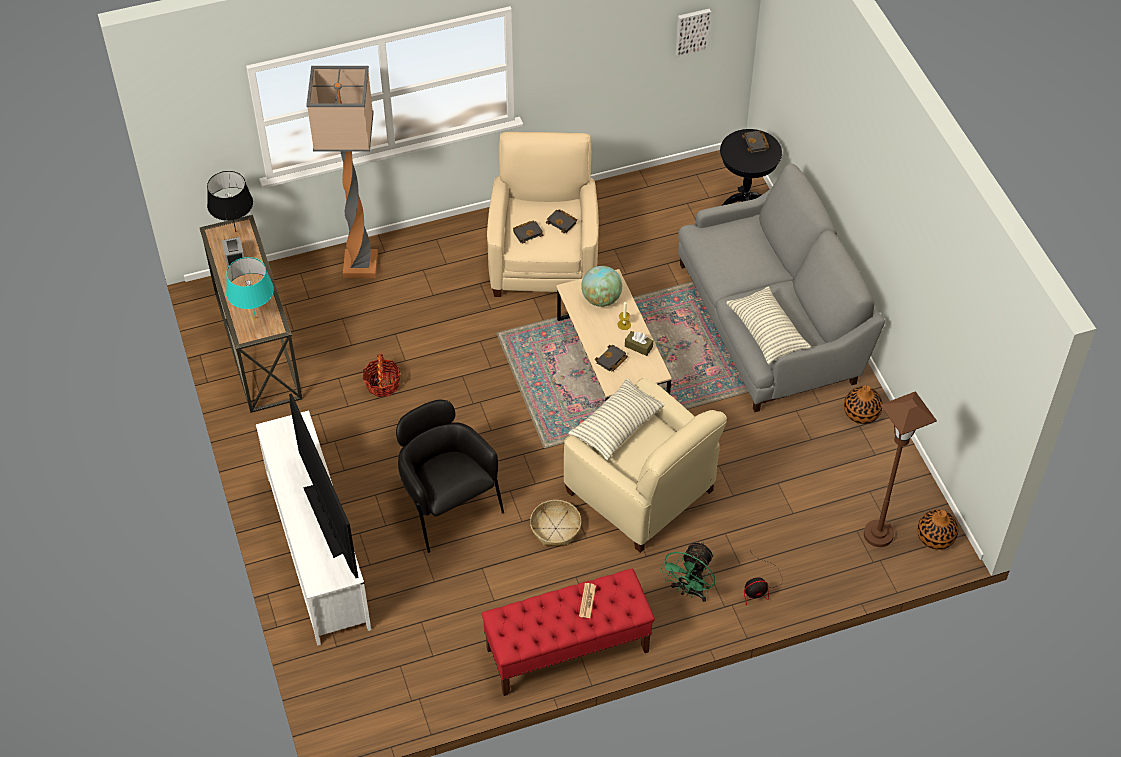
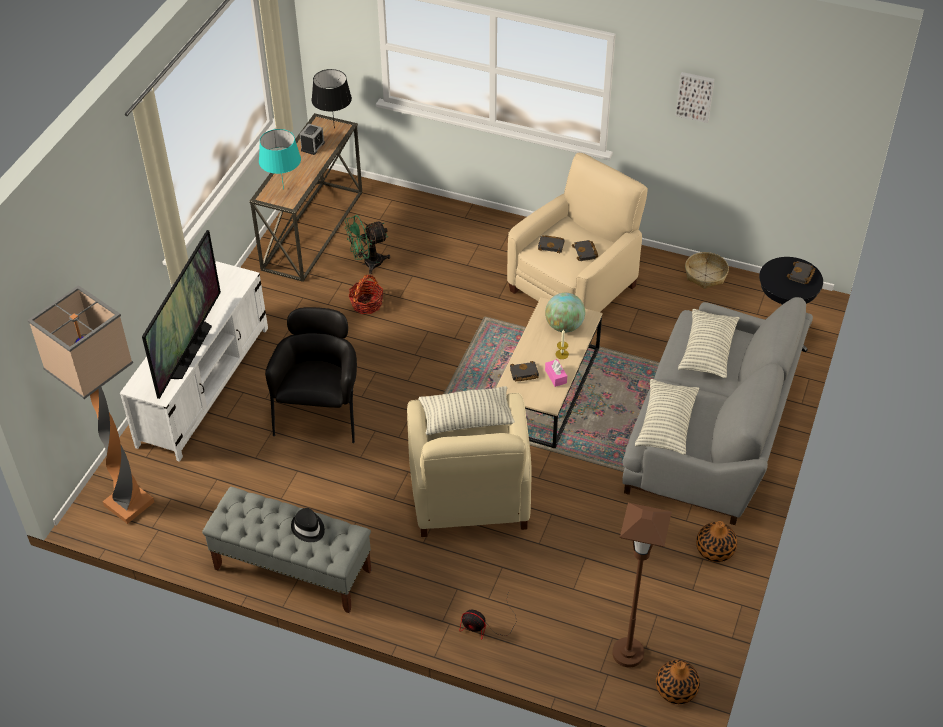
camera: 40 degrees right, 5 degrees down
(359, 264) = (438, 216): floor lamp -> floor lamp (129, 502)
(555, 528) = (379, 478): basket -> basket (705, 275)
(567, 650) = (292, 569): red bench -> grey bench
(587, 601) = (308, 528): newspaper -> black hat
(638, 346) = (555, 376): brown tissue box -> pink tissue box
(689, 591) = (428, 590): green fan -> green fan (368, 263)
(692, 31) = (791, 143): picture -> picture (695, 96)
(738, 252) = (707, 351): none -> pillow

